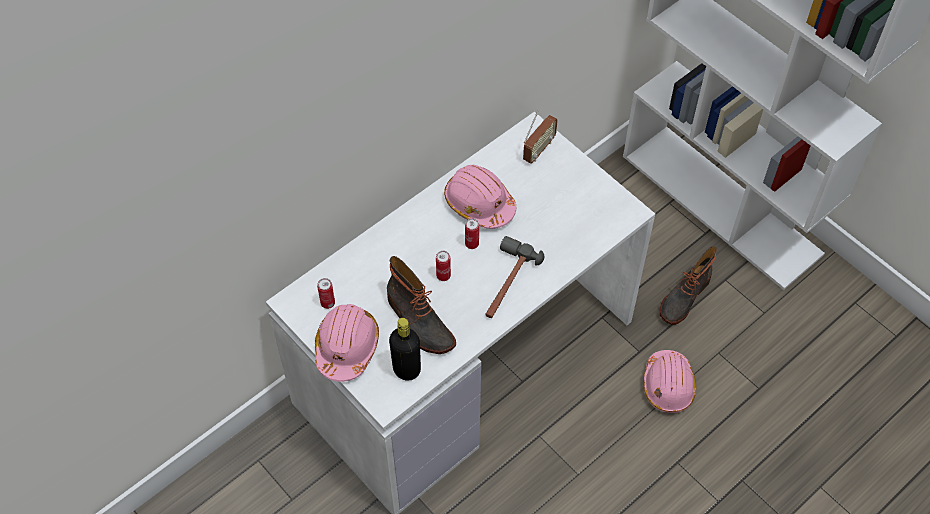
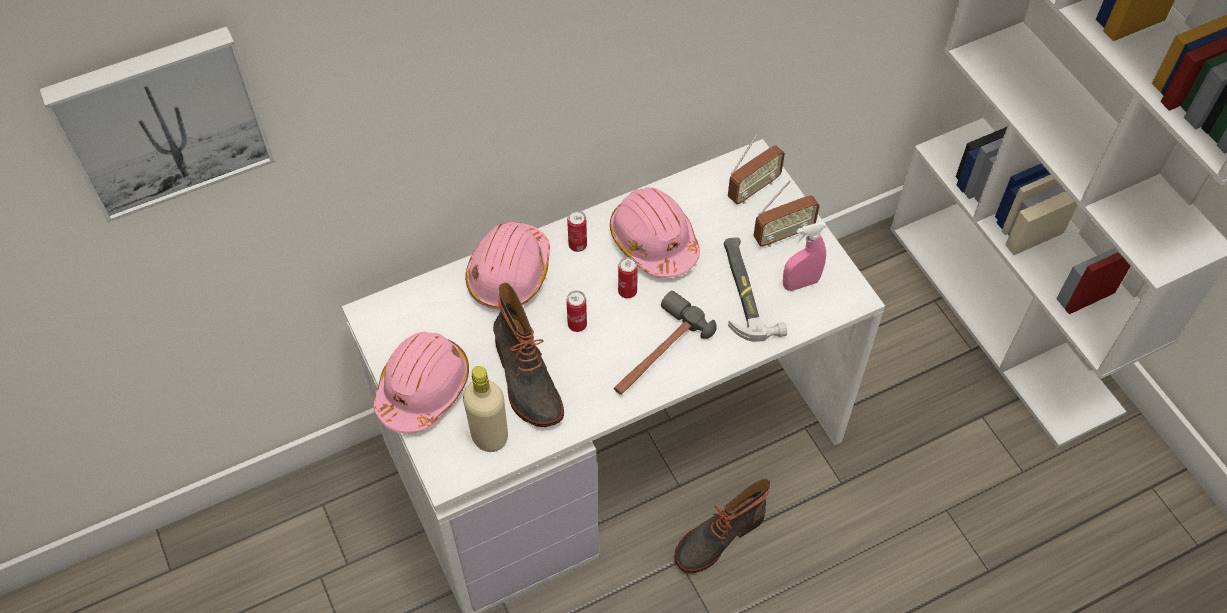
camera: 15 degrees right, 0 degrees up
(154, 192) = (162, 120): none -> picture
(327, 303) = (418, 326): can -> can (577, 245)
(406, 369) = (490, 436): black bottle -> beige bottle
(556, 225) = (746, 291): none -> hammer
(569, 178) = (783, 235): none -> radio
(592, 211) = (800, 283): none -> pink spray bottle
(668, 385) = (867, 537): pink hard hat -> pink hard hat (509, 273)
(683, 297) = (919, 426): boot -> boot (718, 536)

